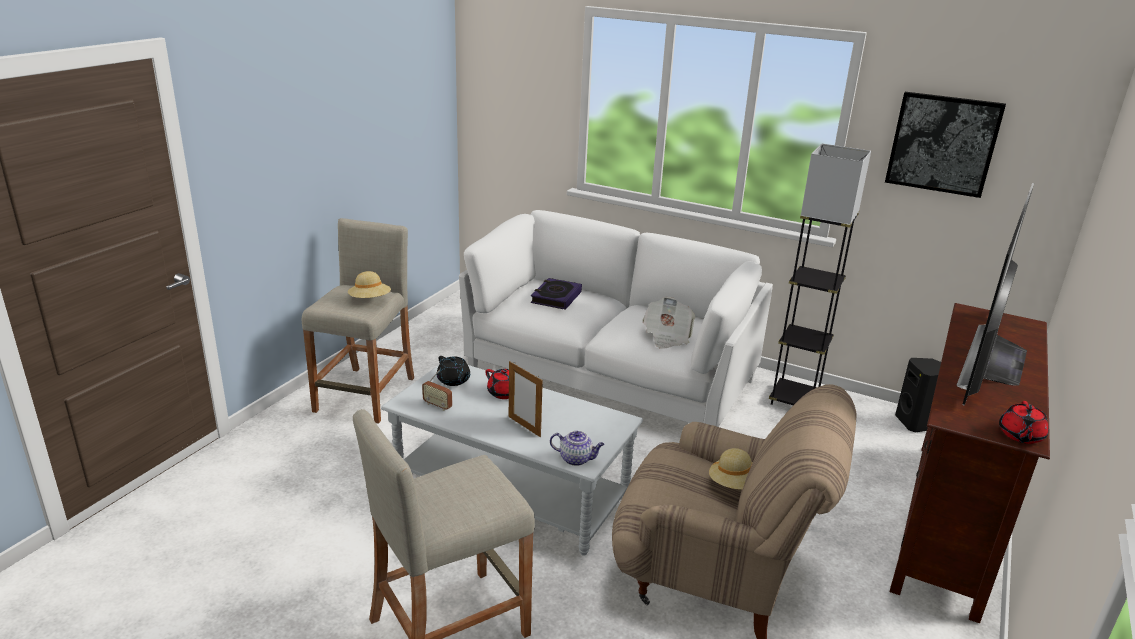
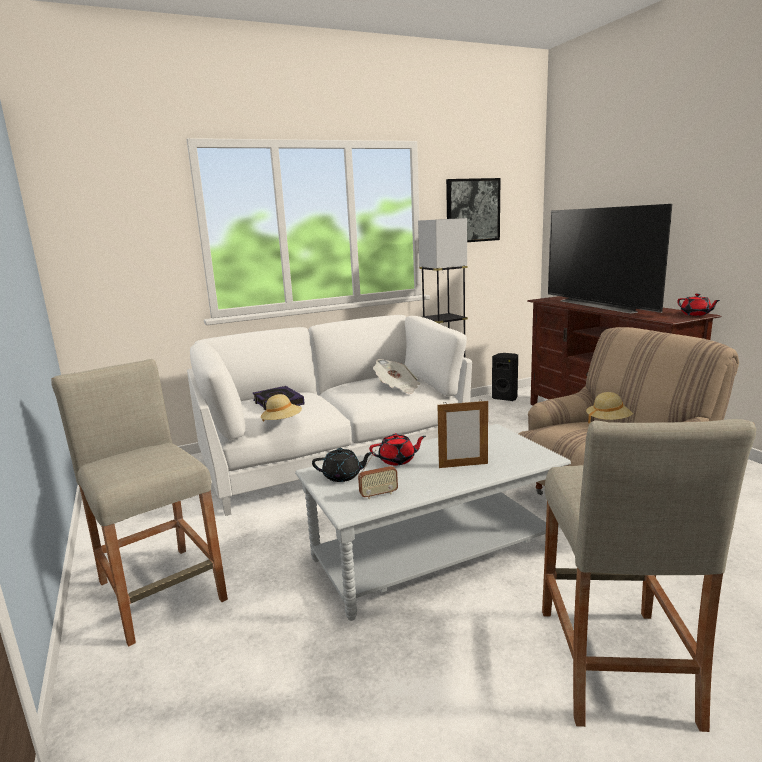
camera: 50 degrees left, 10 degrees down
(370, 300) = (164, 453): beige hat -> beige hat (282, 422)
(576, 459) = (536, 458): teapot -> none

